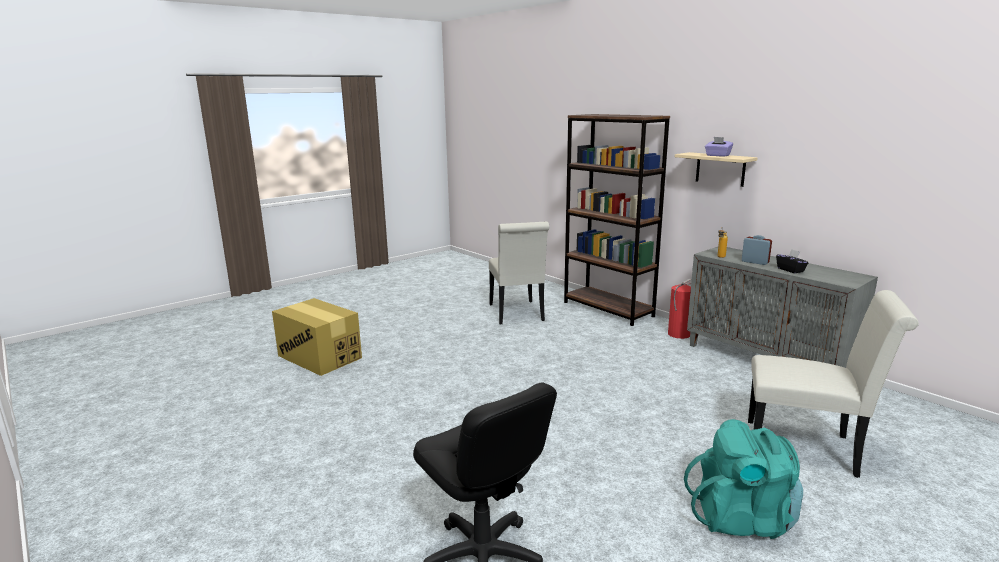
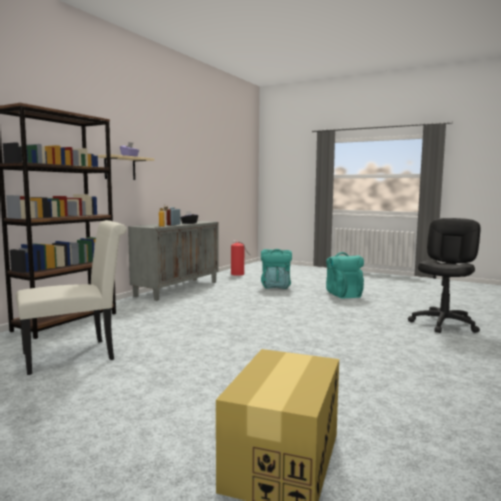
camera: 110 degrees left, 10 degrees down
(678, 334) = (134, 303): fire extinguisher -> fire extinguisher (238, 274)
(809, 449) = (276, 287): white chair -> turquoise backpack

